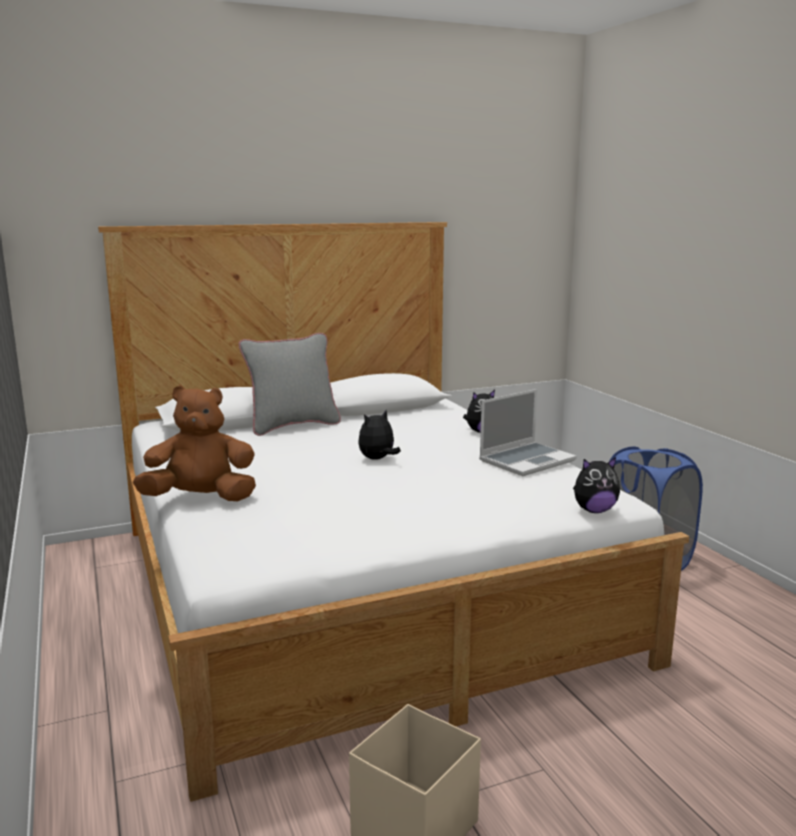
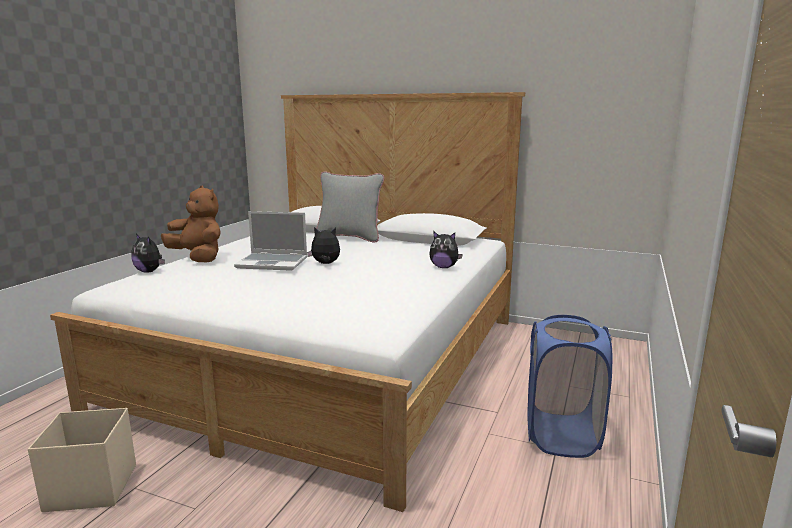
camera: 45 degrees right, 0 degrees up
(527, 460) = (406, 290): laptop -> laptop (273, 263)
(594, 510) = (344, 332): plush toy -> plush toy (150, 271)

